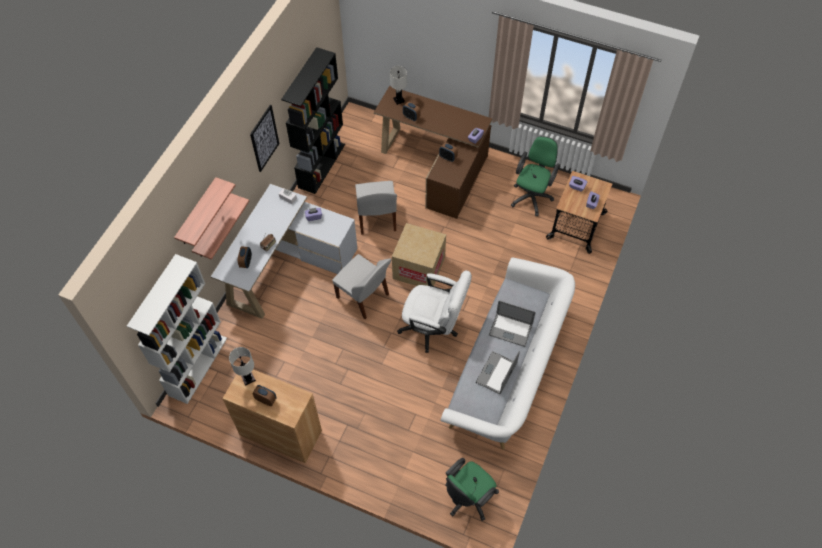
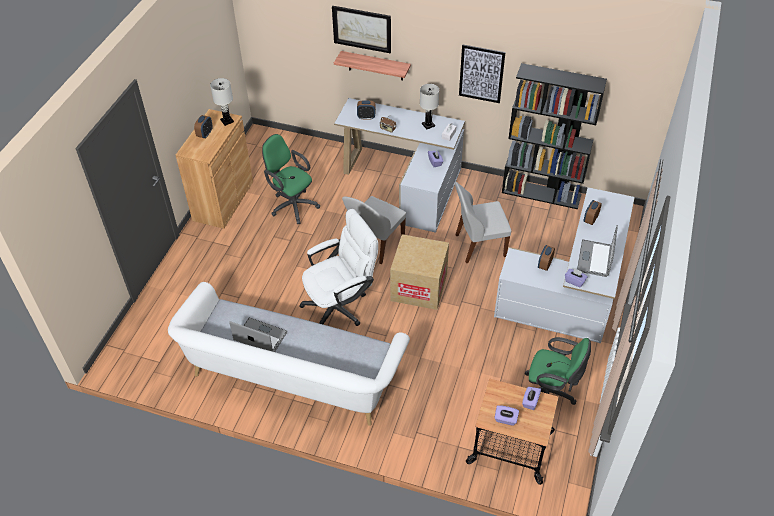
camera: 85 degrees right, 10 degrees down
(197, 213) = (362, 29): shelf -> picture
(198, 366) = (291, 140): white bookcase -> none
(399, 100) = (614, 207): white table lamp -> white table lamp (428, 125)
(433, 328) = (341, 305): white office chair -> white office chair turned 135 degrees counterclockwise
(437, 166) = (570, 294): brown desk -> white desk
(468, 498) = (143, 346): green office chair -> green office chair (292, 205)
(510, 330) = (316, 348): laptop -> laptop (594, 258)

